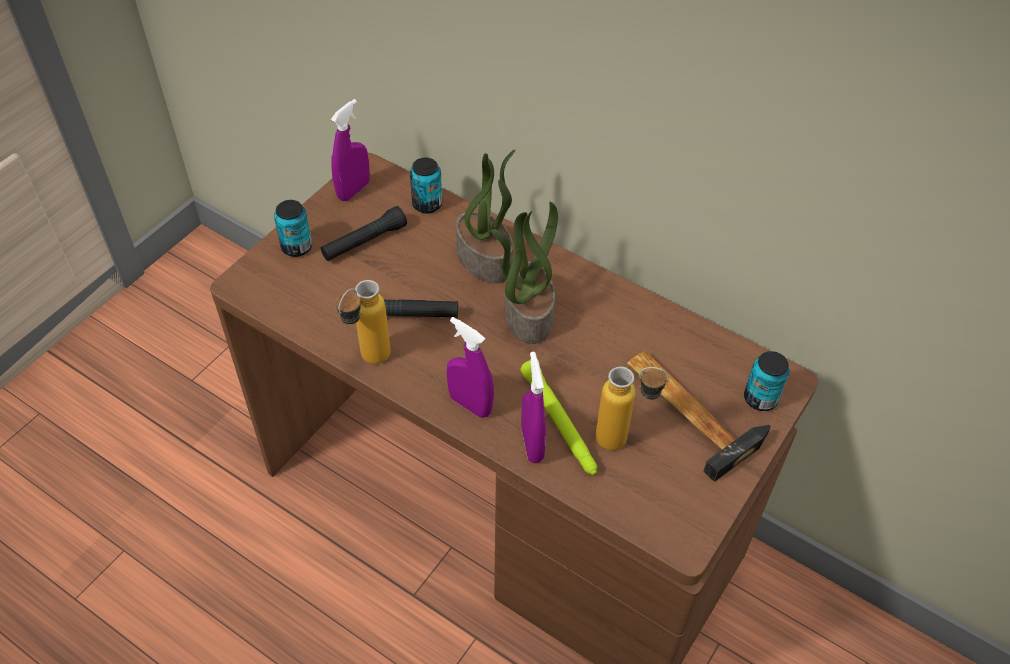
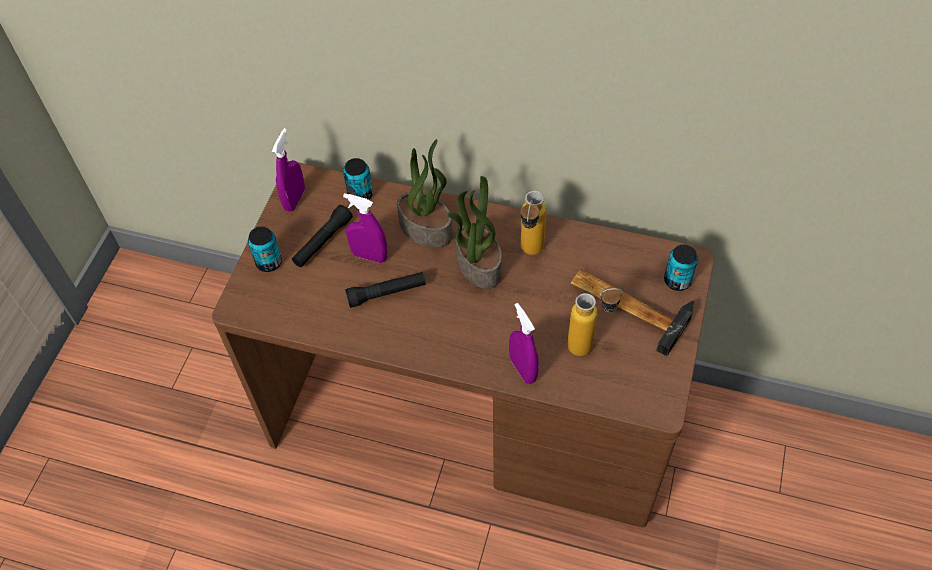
camera: 15 degrees left, 5 degrees up
(368, 362) = (369, 342): bottle -> bottle (530, 254)
(470, 405) = (463, 352): purple spray bottle -> purple spray bottle (369, 256)
(559, 423) = (536, 346): green flashlight -> none

